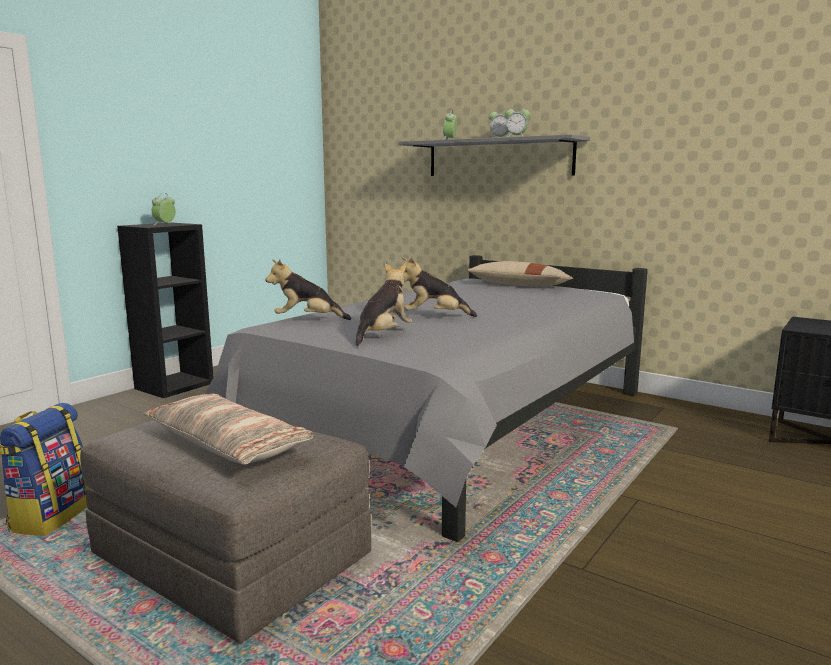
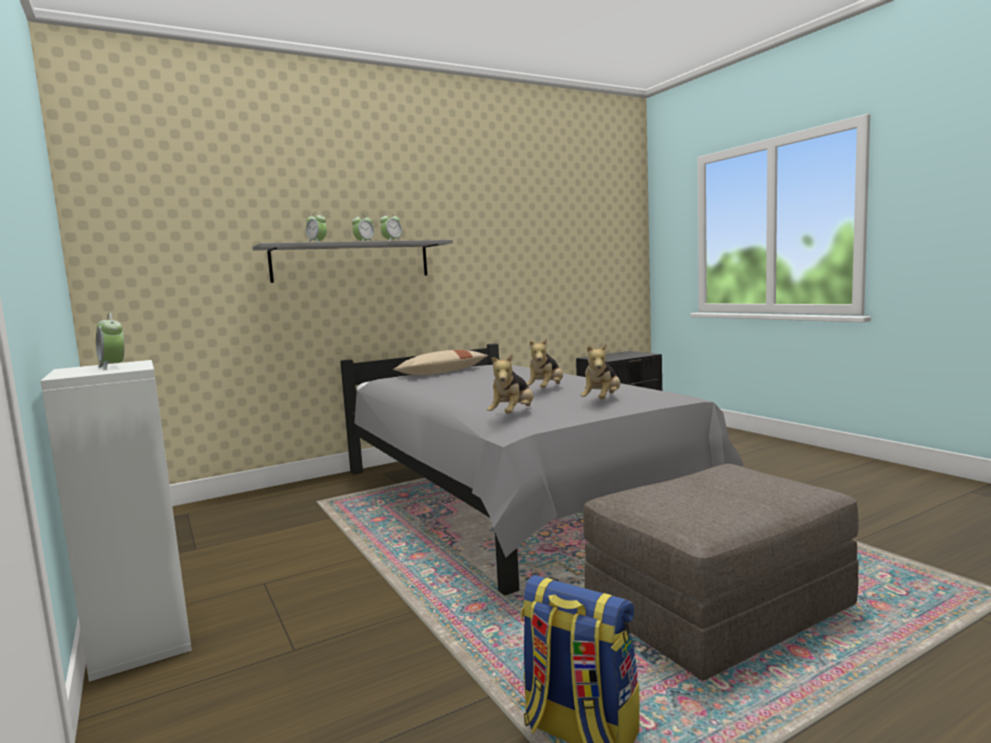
camera: 65 degrees left, 5 degrees down
(174, 385) = (140, 640): black bookcase -> white bookcase
(227, 444) = (736, 491): pillow -> none
(383, 335) = (602, 401): plush toy -> plush toy turned 120 degrees counterclockwise

